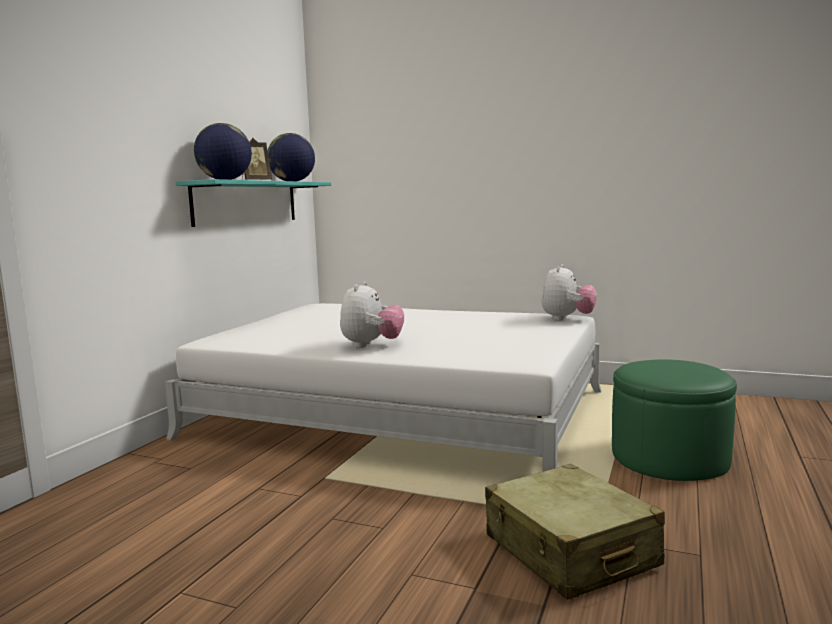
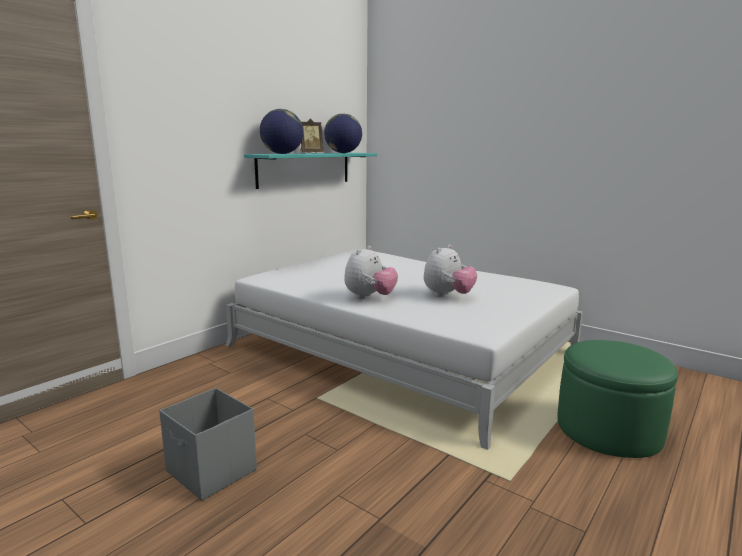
camera: 15 degrees right, 5 degrees up
(229, 581) = (211, 472): none -> grey storage box
(567, 319) = (550, 289): plush toy -> plush toy (448, 296)
(569, 551) = (472, 503): beige suitcase -> none

